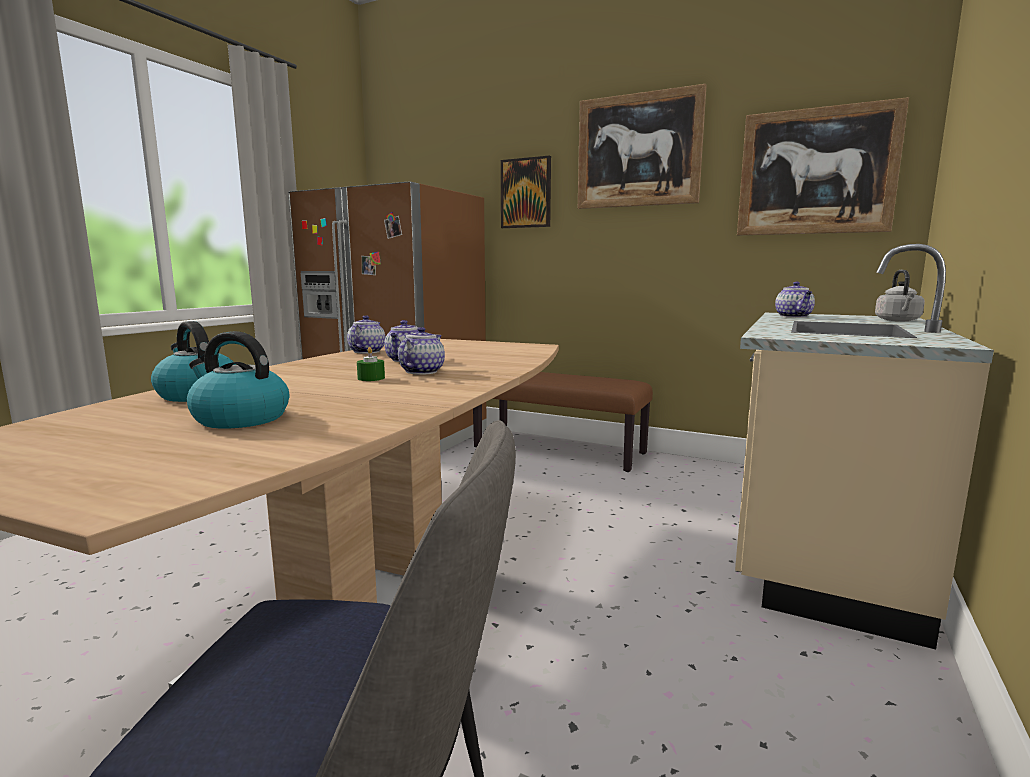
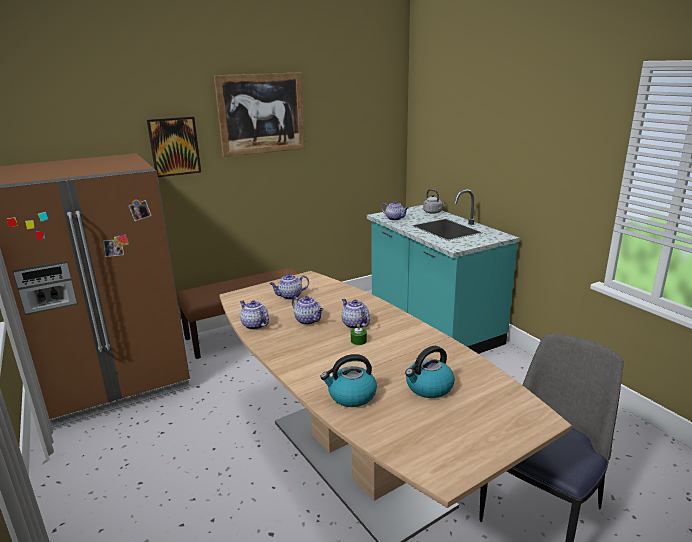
camera: 55 degrees left, 10 degrees up
(464, 349) = (290, 296): none -> teapot
(816, 172) = (361, 128): picture -> none
(818, 546) = (432, 325): beige counter -> turquoise counter

